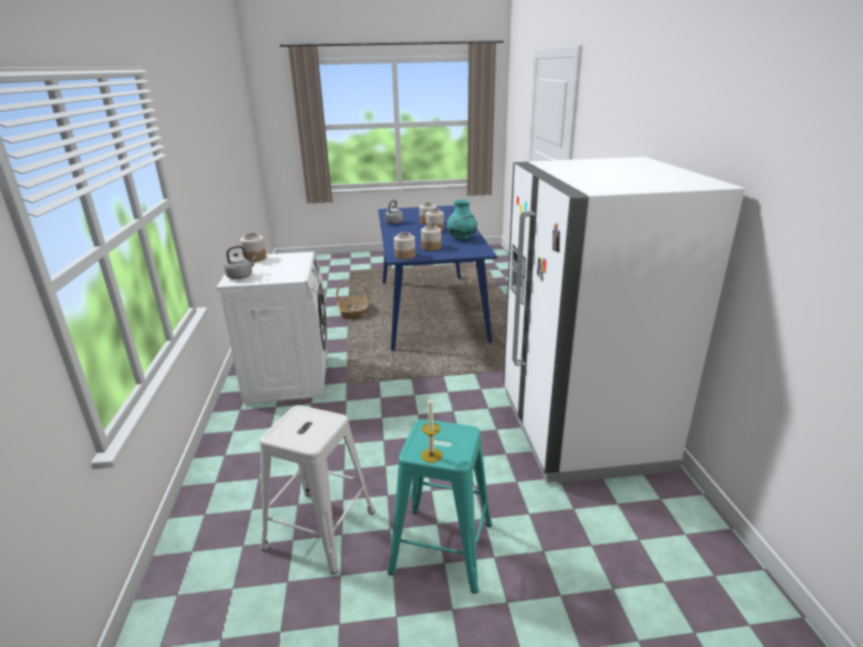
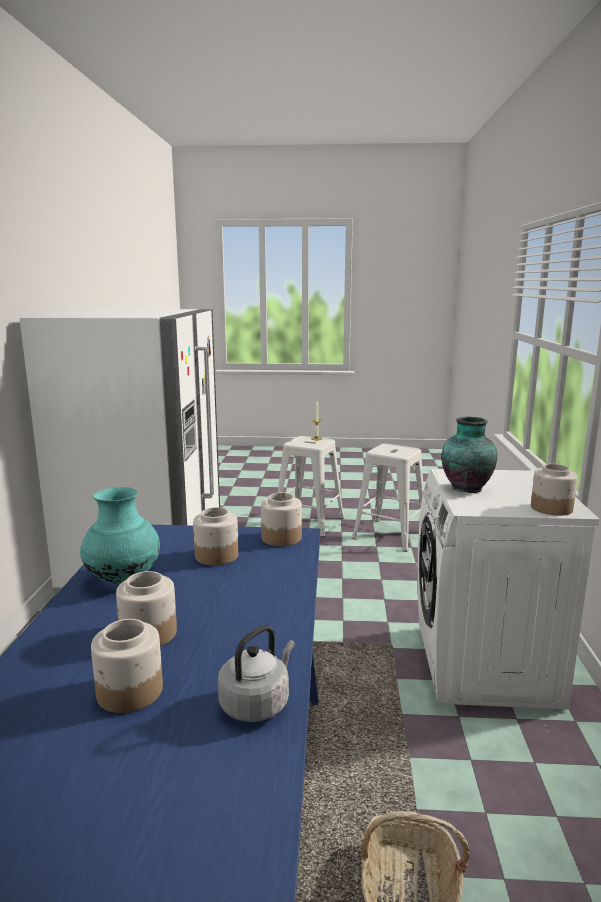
camera: 170 degrees left, 10 degrees down
(241, 276) = (531, 480): grey kettle -> none
(293, 266) = (466, 488): none -> vase
(442, 547) = (309, 522): turquoise stool -> white stool

